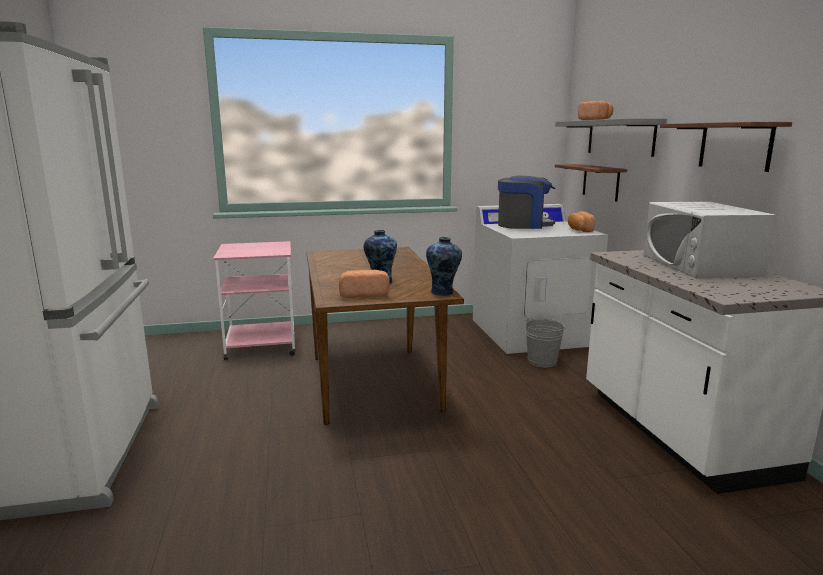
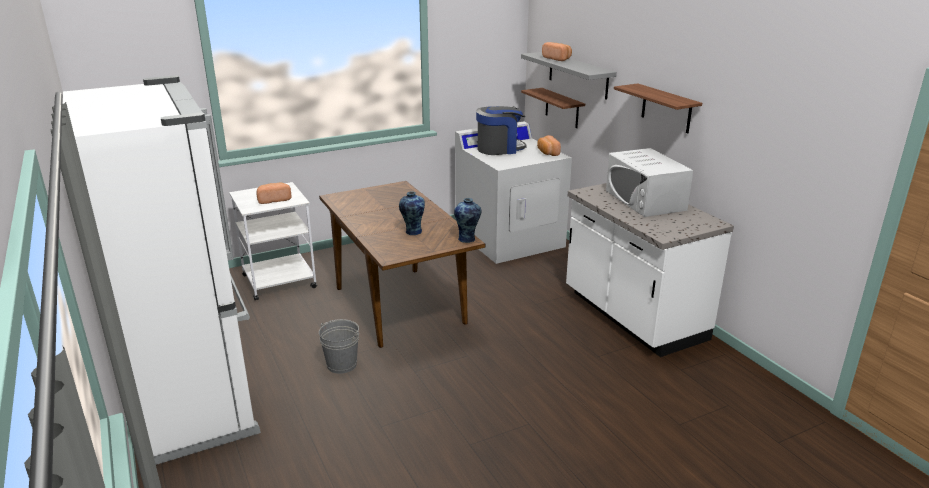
camera: 15 degrees left, 10 degrees up
(263, 345) = (280, 281): pink cart -> white cart
(364, 294) = (408, 247): bread -> bread (274, 200)
(542, 361) = (526, 268): grey bucket -> grey bucket (342, 364)

